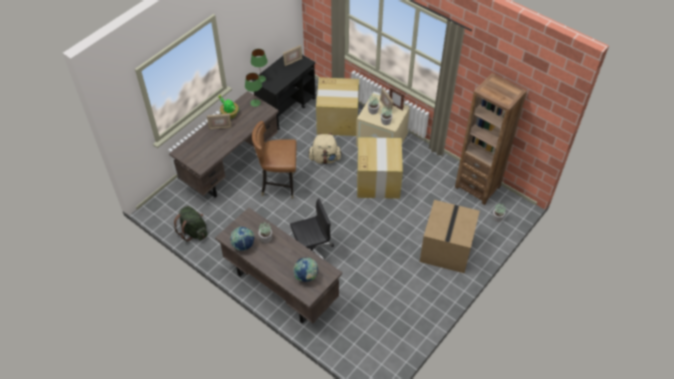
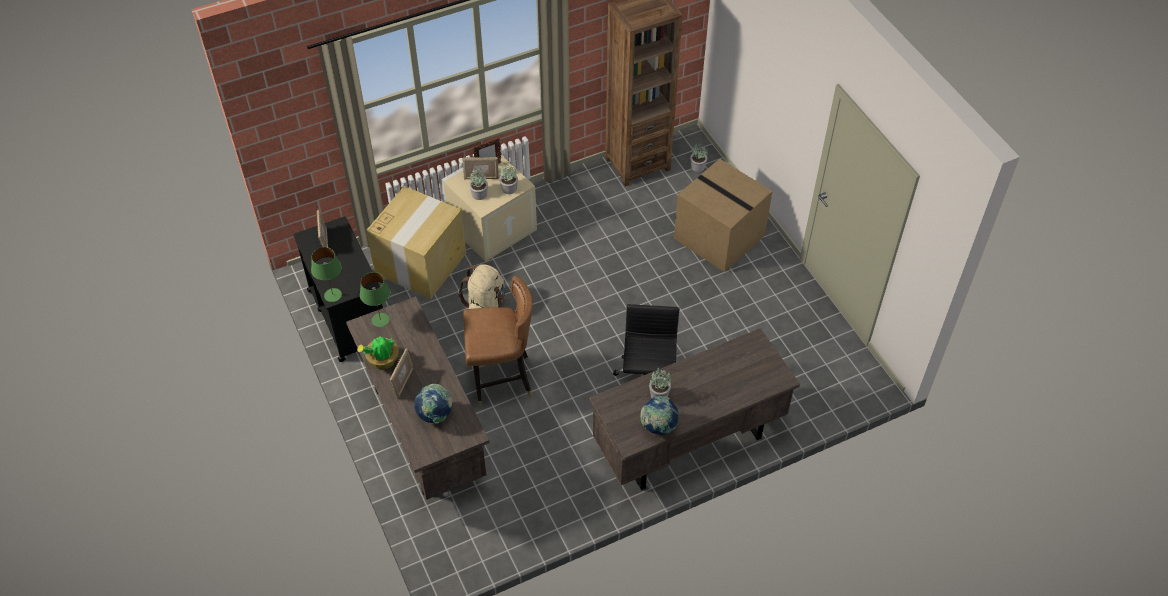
camera: 65 degrees left, 0 degrees up
(193, 231) = (527, 524): green backpack -> none
(279, 185) = (502, 380): brown chair -> brown chair turned 120 degrees counterclockwise
(306, 276) = (749, 370): globe -> globe (435, 415)
(378, 180) = (565, 261): cardboard box -> none

